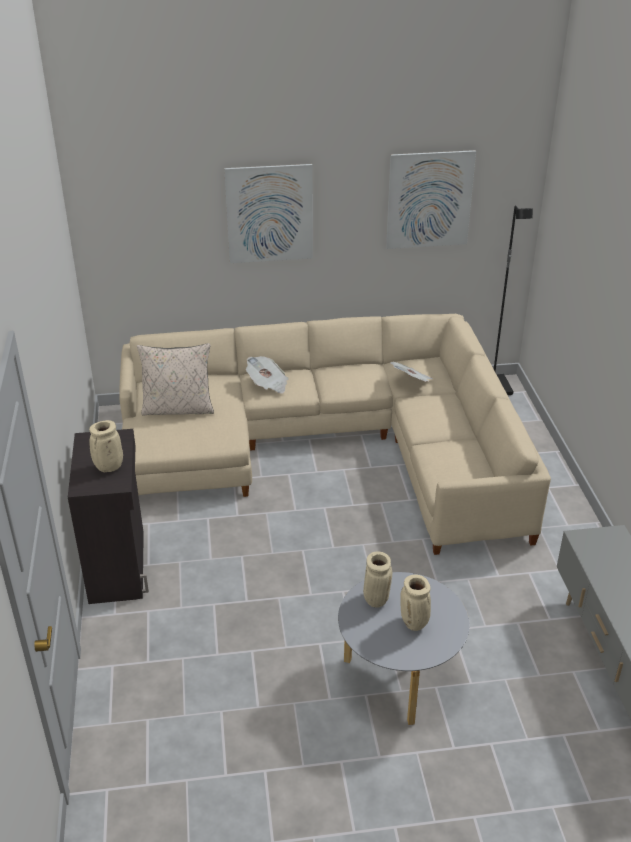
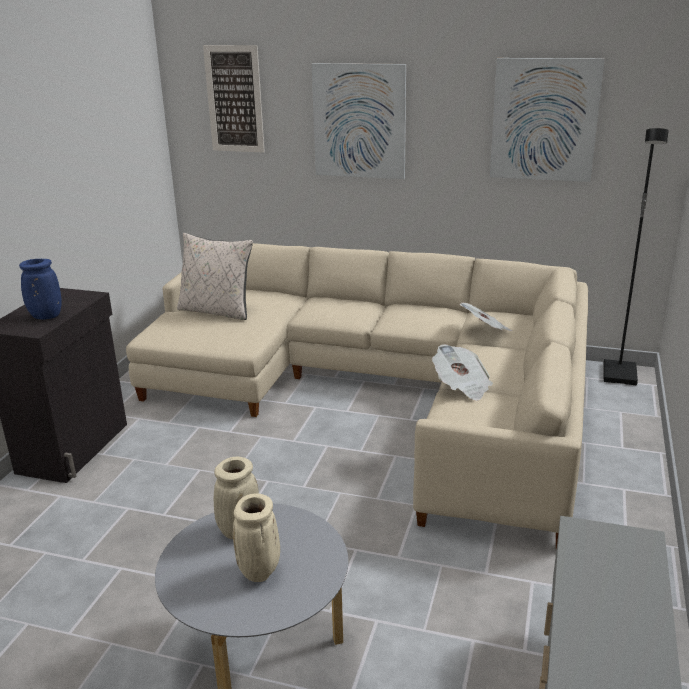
camera: 25 degrees right, 10 degrees down
(108, 468) = (45, 317): beige vase -> blue vase
(145, 204) = (234, 99): none -> picture
(268, 384) = (324, 307): newspaper -> newspaper (462, 386)

